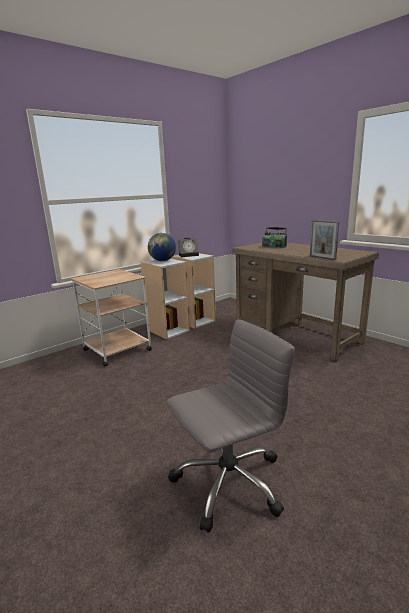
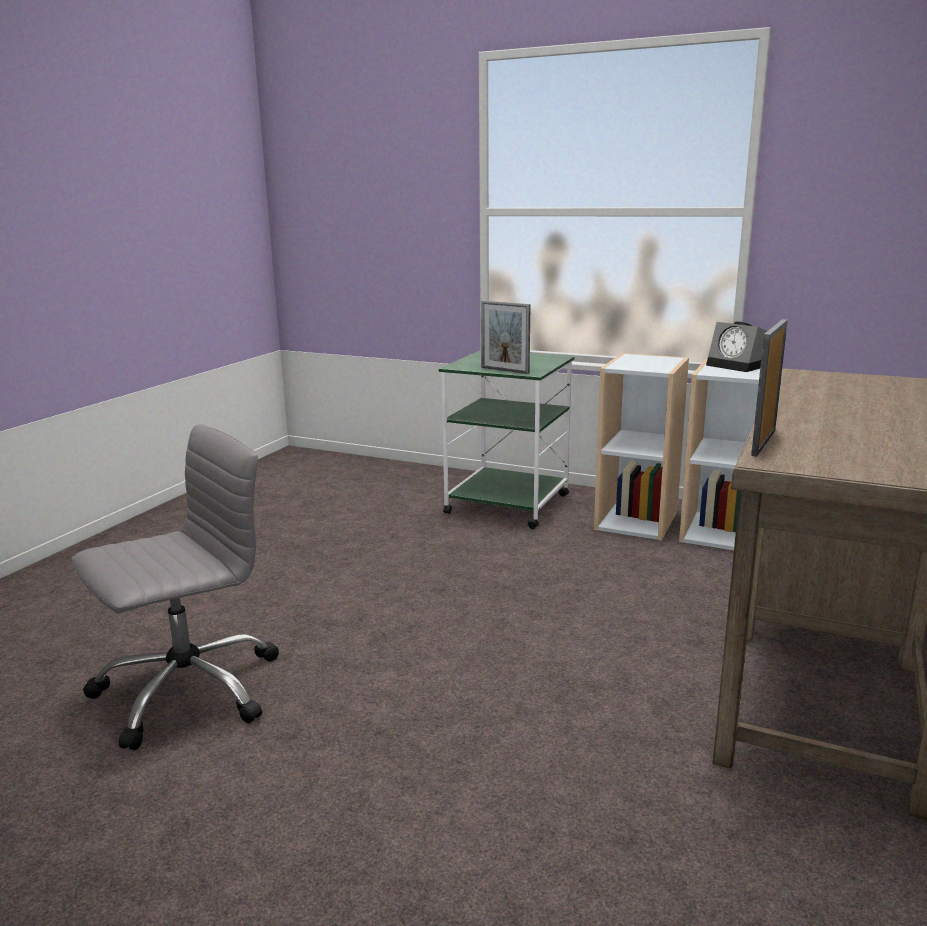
camera: 65 degrees right, 0 degrees up
(118, 350) = (509, 505): beige cart -> green cart
(123, 279) = (505, 370): none -> picture frame
(163, 261) = (650, 361): globe -> none
(229, 481) = (189, 689): grey office chair -> grey office chair turned 75 degrees counterclockwise
(274, 246) = (861, 392): radio -> none

